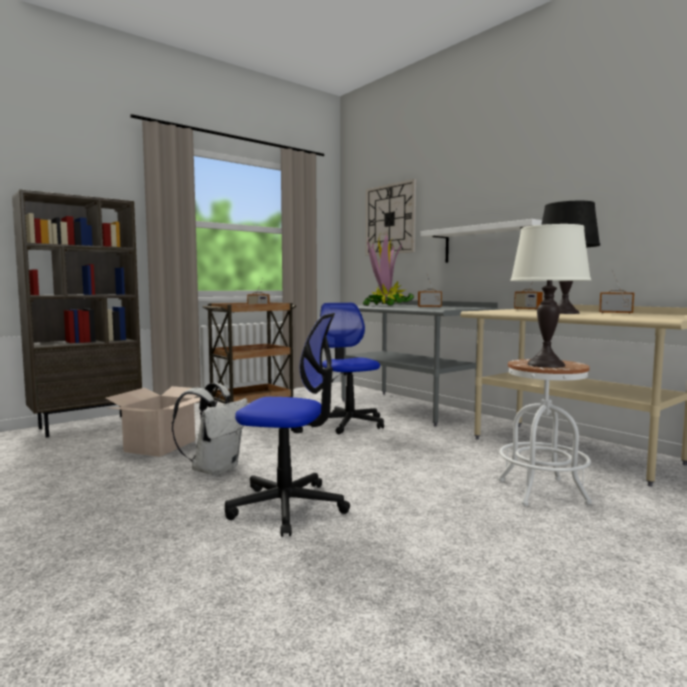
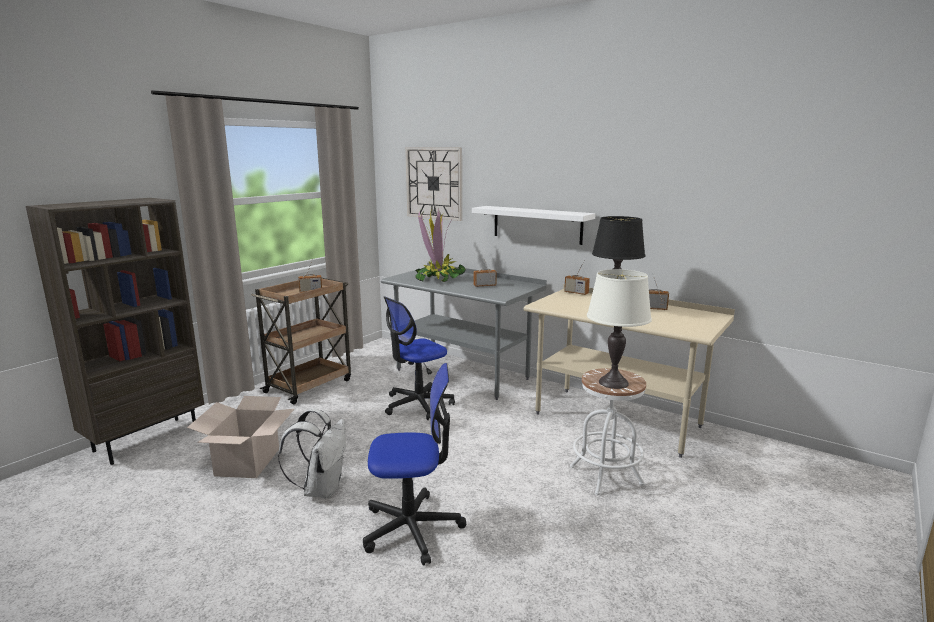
camera: 15 degrees left, 10 degrees up
(348, 423) = (417, 404): office chair -> office chair turned 90 degrees counterclockwise

